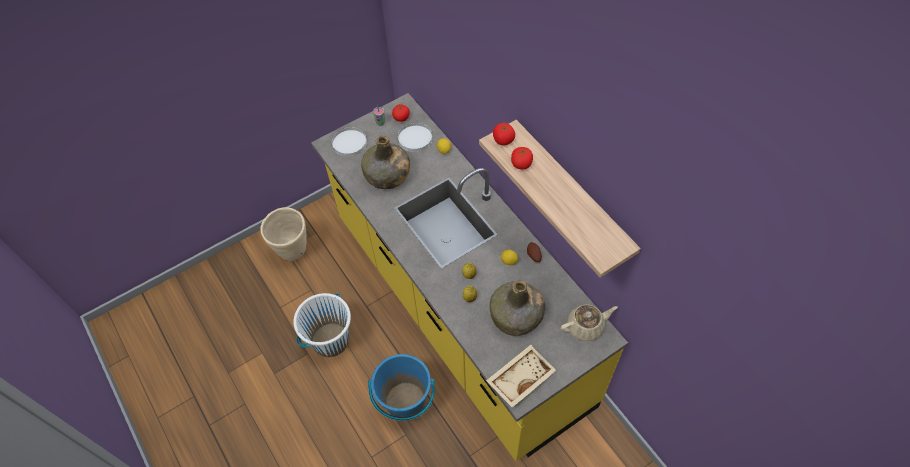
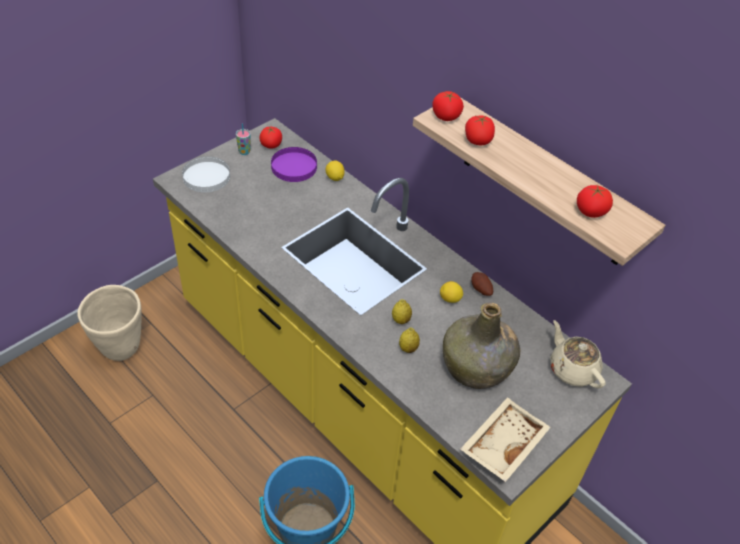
camera: 15 degrees left, 10 degrees down
(330, 340) = (188, 458): white bucket -> none
(387, 176) = (265, 211): green bottle -> none
(415, 138) = (294, 167): white plate -> purple plate
(586, 326) = (572, 369): beige teapot -> beige teapot turned 90 degrees counterclockwise
(587, 232) = (591, 211): none -> tomato

